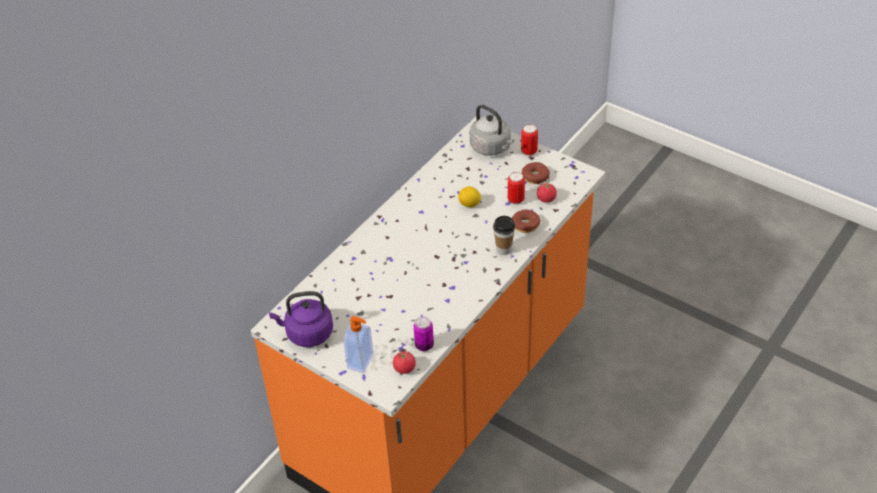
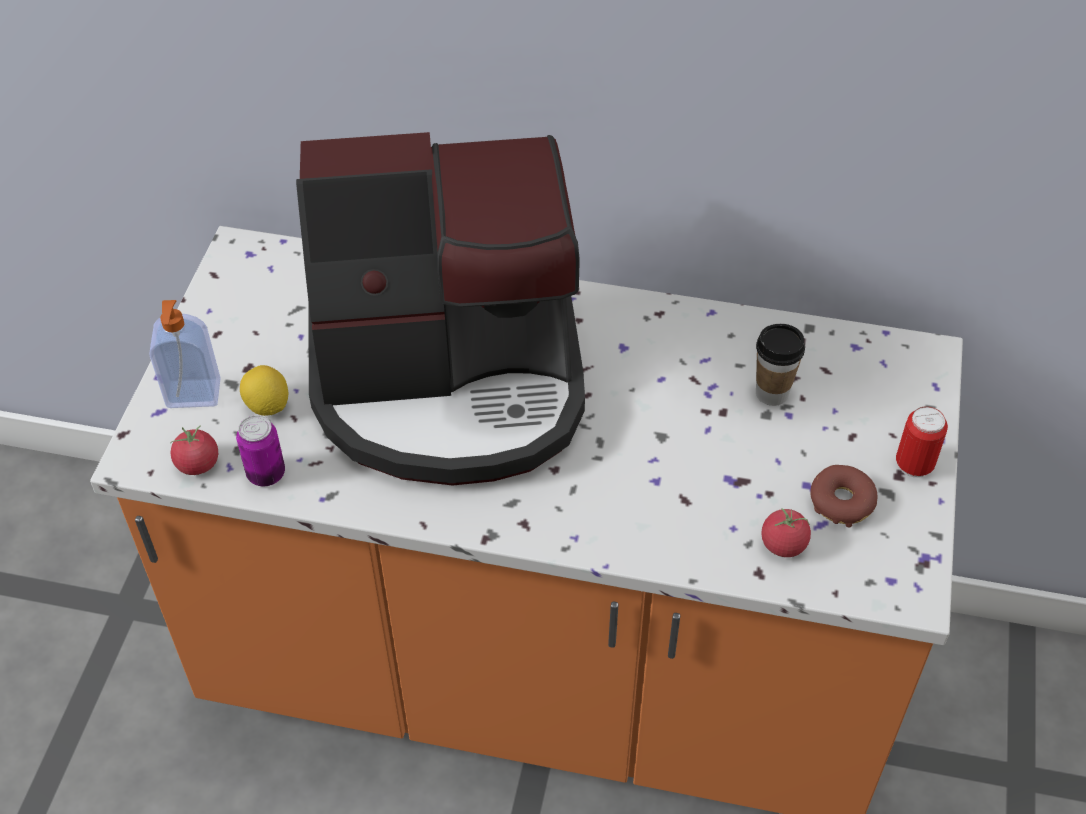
camera: 65 degrees right, 5 degrees up
(307, 334) = (235, 298): purple kettle -> none
(407, 271) = (451, 382): none -> coffee machine
(469, 204) = (686, 416): lemon -> lemon (267, 405)
(492, 148) = (882, 397): grey kettle -> none
(503, 249) = (586, 516): cup -> cup (772, 393)
(515, 200) = (747, 490): can -> none
(525, 225) = (680, 531): donut -> none

